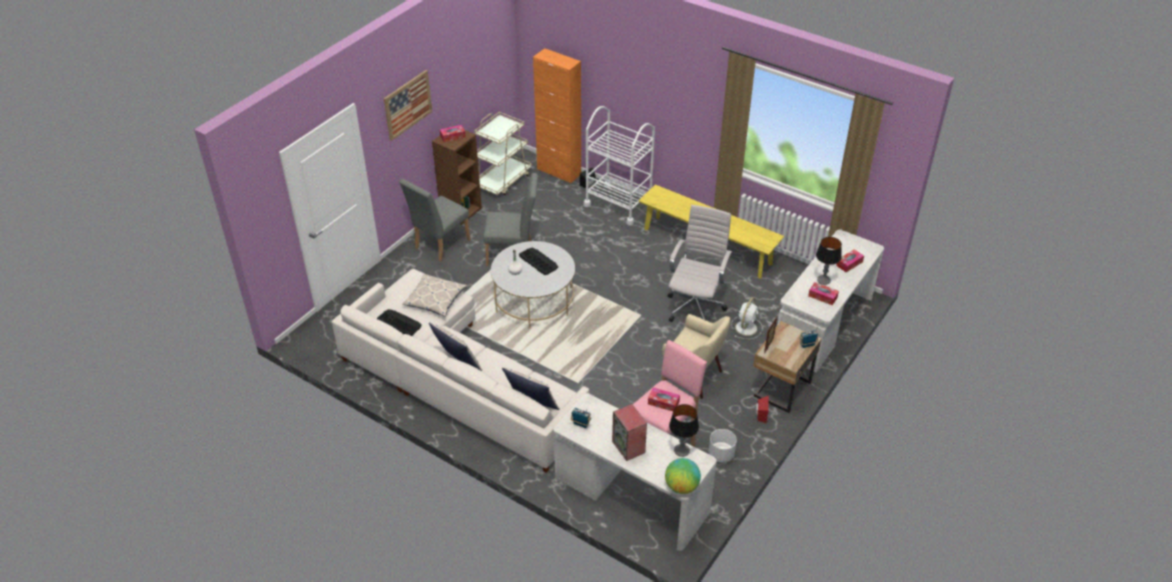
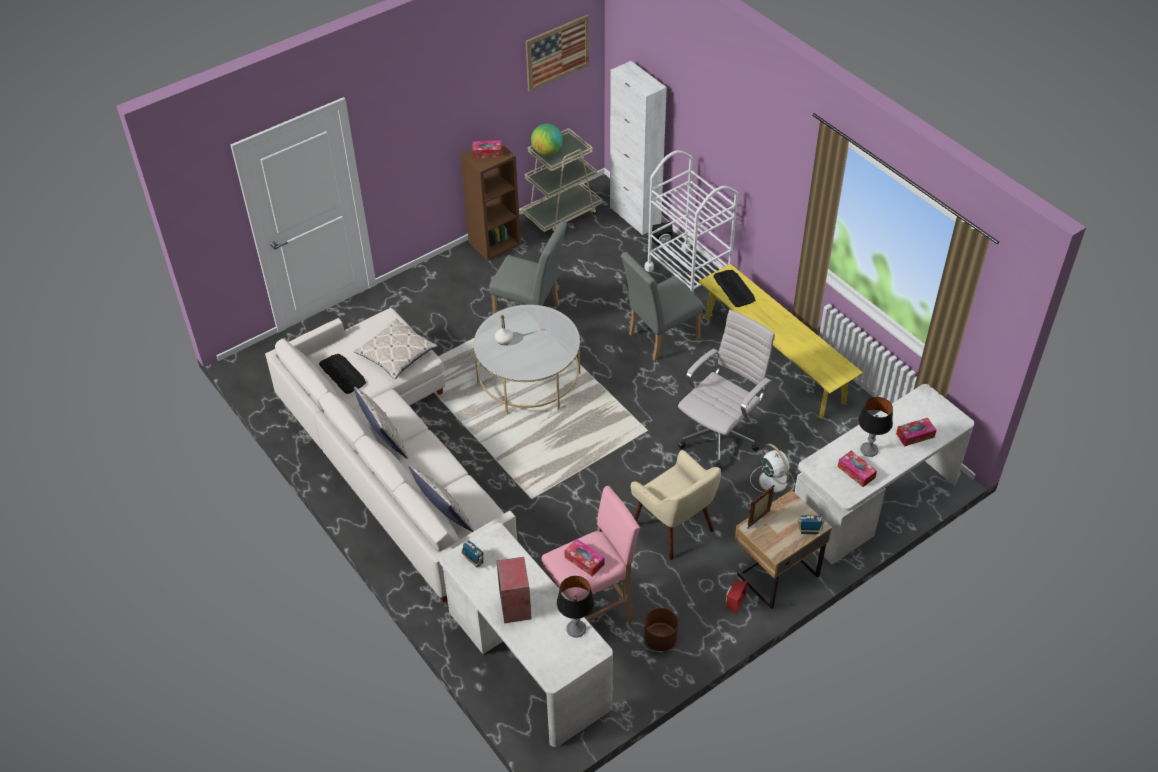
camera: 20 degrees right, 5 degrees up
(407, 104) = (426, 107): picture -> picture (557, 52)
(439, 245) = (450, 281): grey chair -> grey chair (659, 338)
(538, 261) = (537, 334): keyboard -> keyboard (734, 288)
(559, 172) = (635, 216): orange cabinet -> white cabinet
(681, 487) = (553, 675): globe -> globe (547, 152)
(721, 454) = (660, 639): white planter -> brown planter
(746, 327) = (772, 480): white fan -> white fan turned 75 degrees counterclockwise

